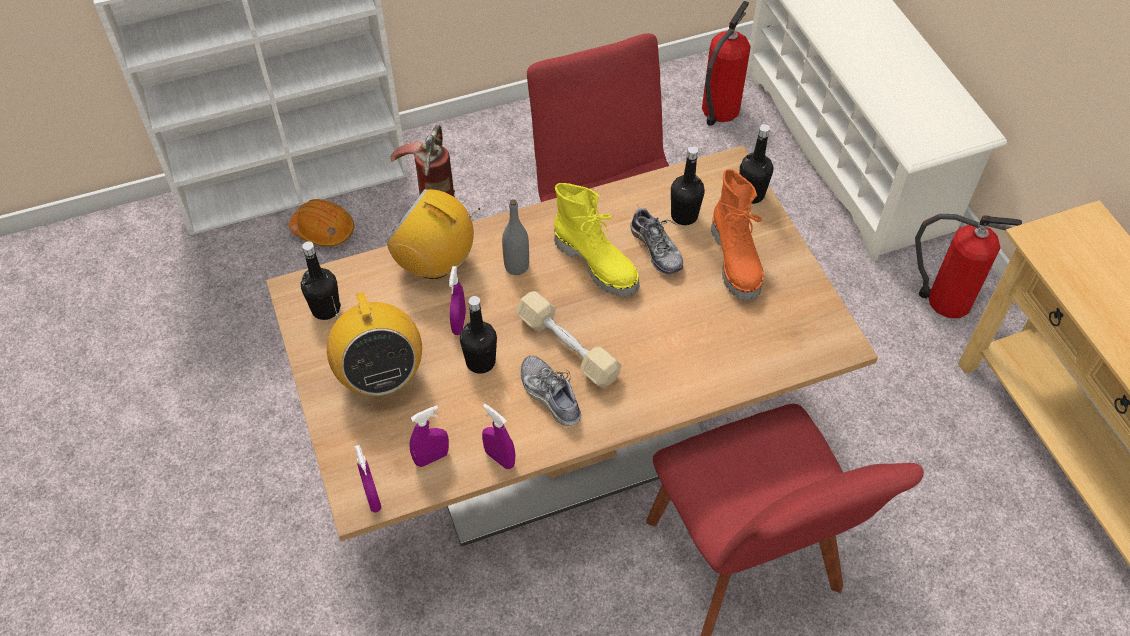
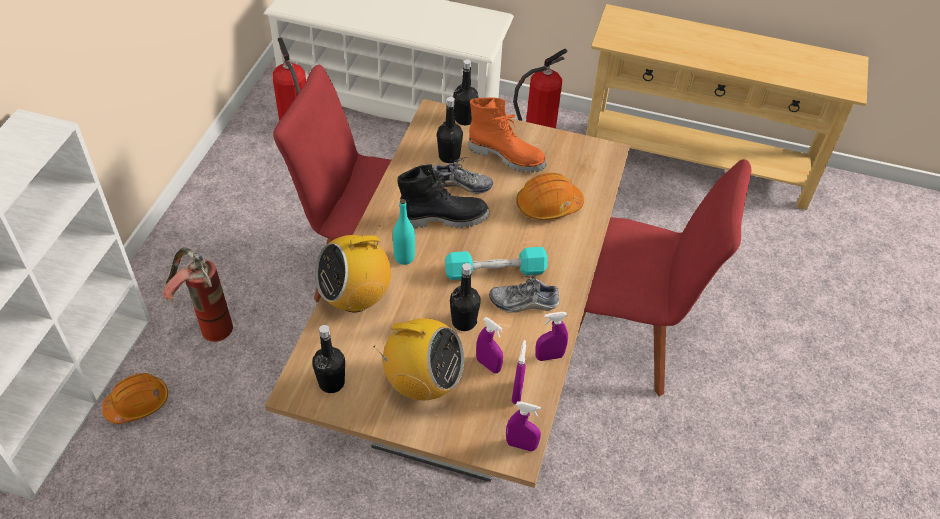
camera: 55 degrees left, 5 degrees down
(459, 323) = (421, 315): purple spray bottle -> purple spray bottle (488, 365)
(516, 266) = (404, 257): grey bottle -> turquoise bottle
(568, 348) = (495, 271): beige dumbbell -> turquoise dumbbell
(597, 263) = (444, 217): yellow boot -> black boot
(702, 337) = (548, 206): none -> orange hard hat

